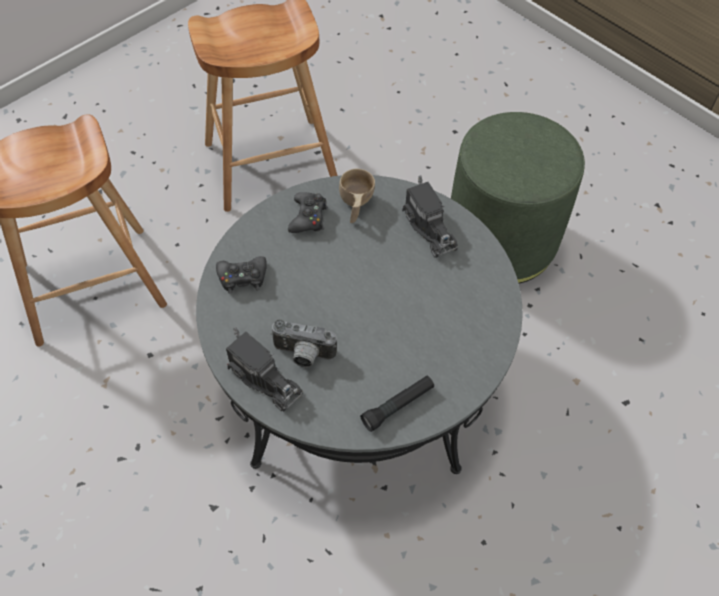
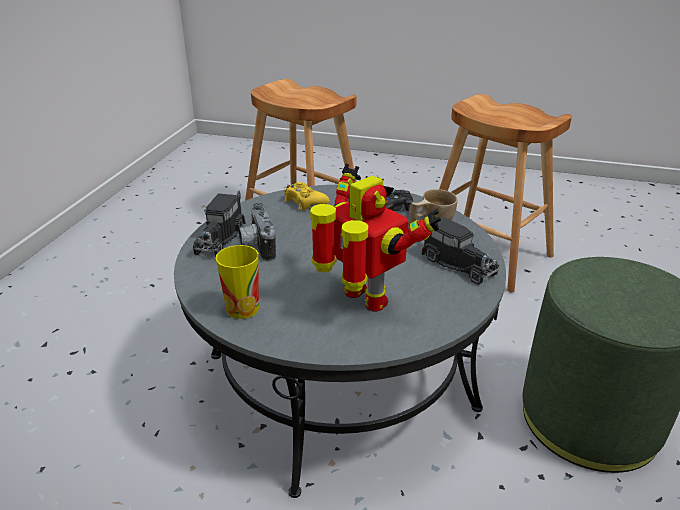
camera: 60 degrees right, 25 degrees down
(242, 277) = (304, 202): black game controller -> yellow game controller
(398, 406) = (242, 309): black flashlight -> cup
(428, 227) = (455, 263): toy truck -> toy truck turned 75 degrees counterclockwise
(440, 316) = (363, 301): none -> toy robot

